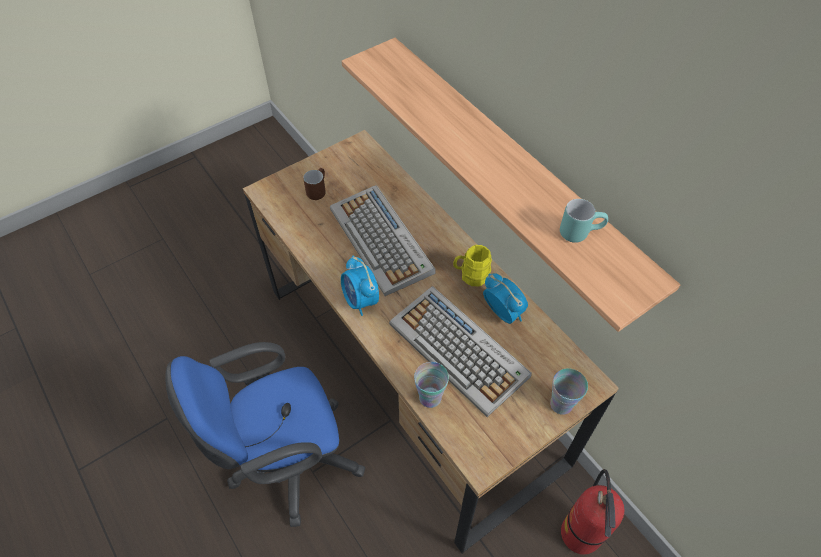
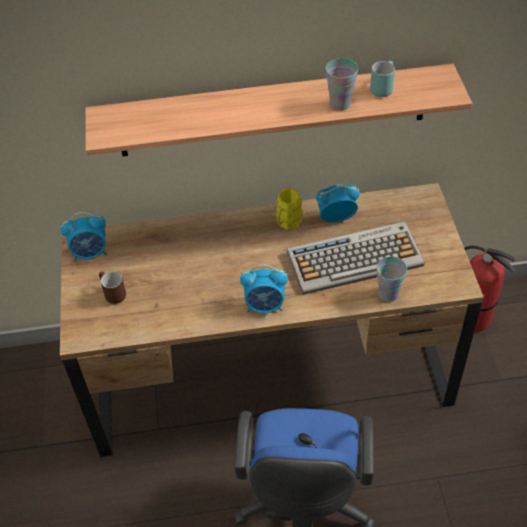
camera: 60 degrees left, 5 degrees down
(351, 157) = (90, 253): none -> alarm clock
(382, 241) = (209, 267): keyboard -> none
(561, 404) = (435, 219): cup -> cup (340, 103)

